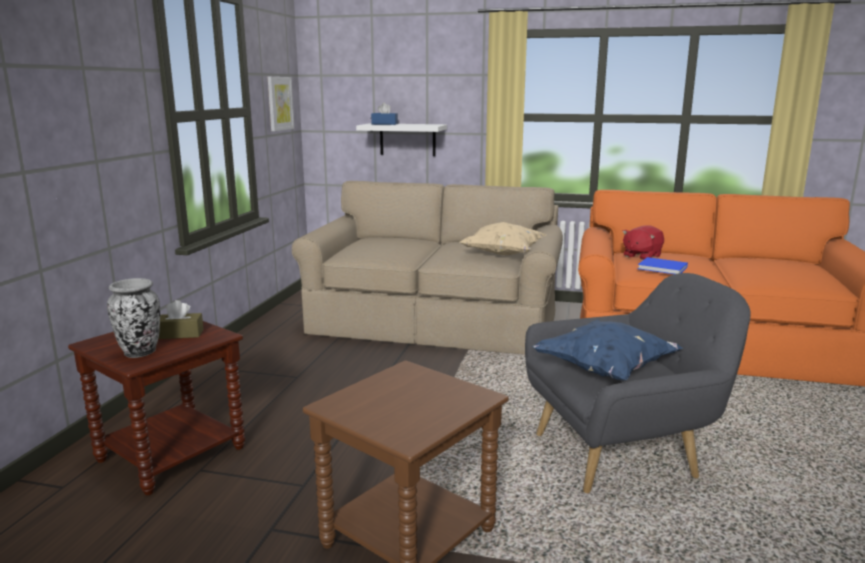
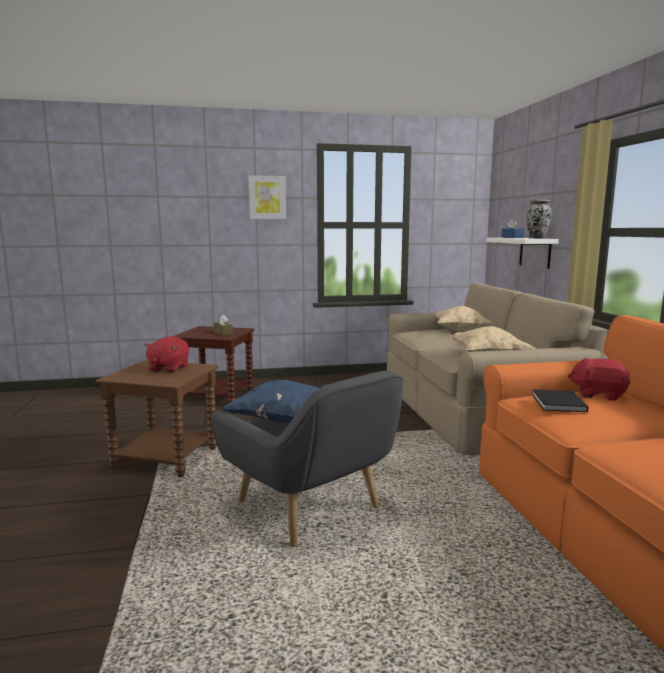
camera: 65 degrees right, 5 degrees down
(140, 352) = (196, 333): vase -> vase (537, 238)
(279, 103) = (453, 221): picture -> picture (267, 197)
(382, 239) = (460, 331): none -> beige pillow
(394, 393) = (168, 368): none -> red plush toy
(664, 268) = (558, 403): blue book -> black book

